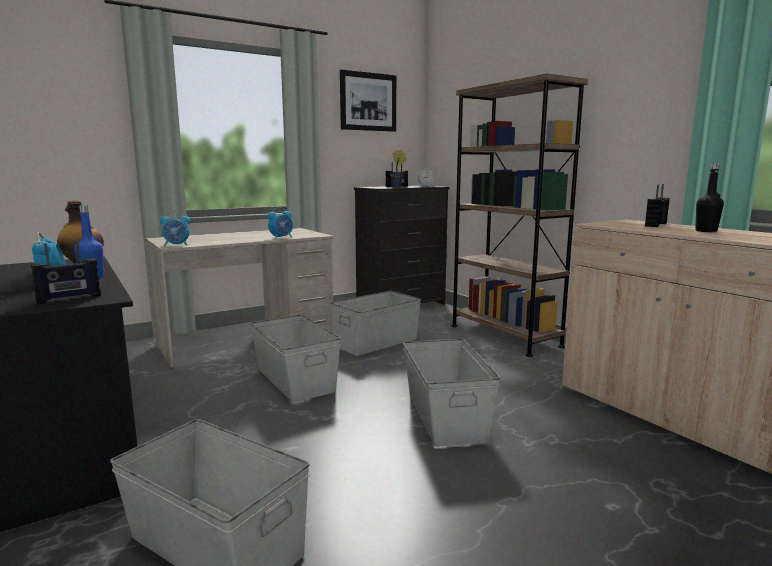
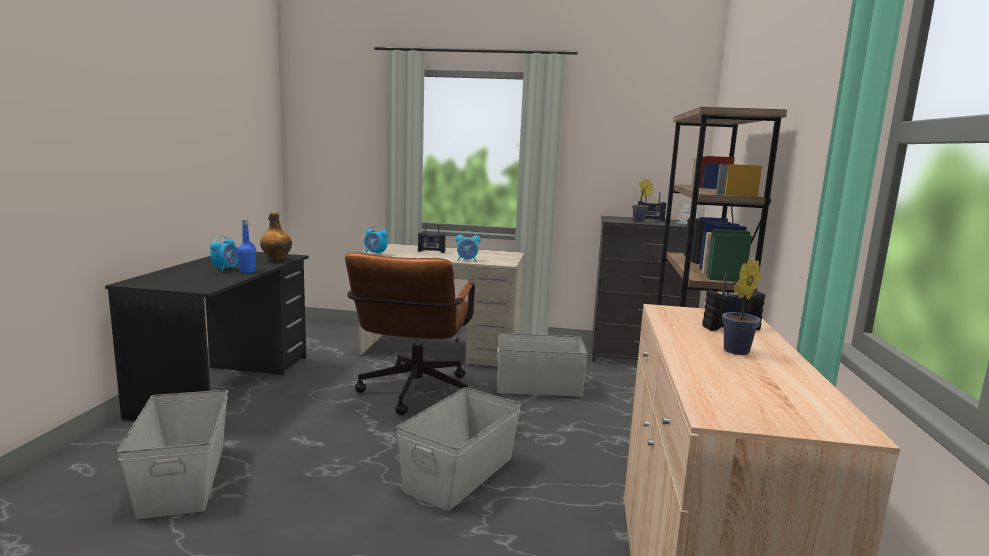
camera: 40 degrees right, 0 degrees up
(69, 298) = (192, 284): radio -> radio (431, 251)
(295, 380) = (413, 395): grey storage box -> brown office chair
(368, 101) = (631, 122): picture -> none
(706, 231) = (734, 351): black bottle -> potted plant

